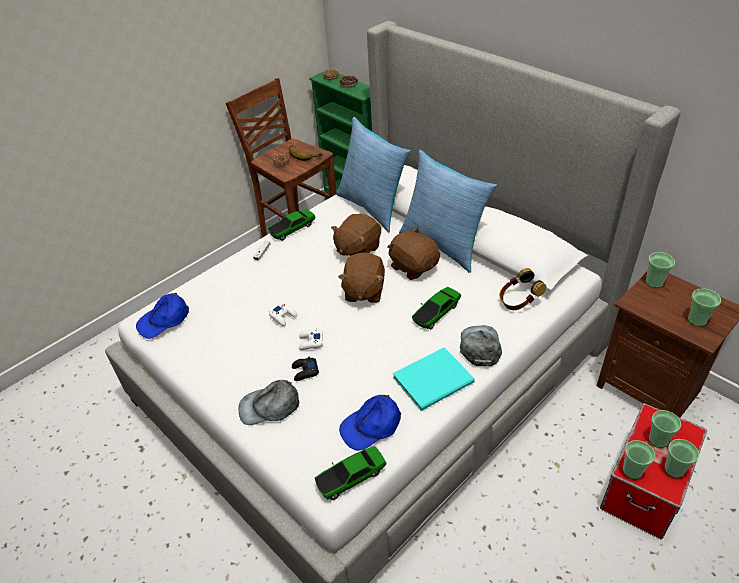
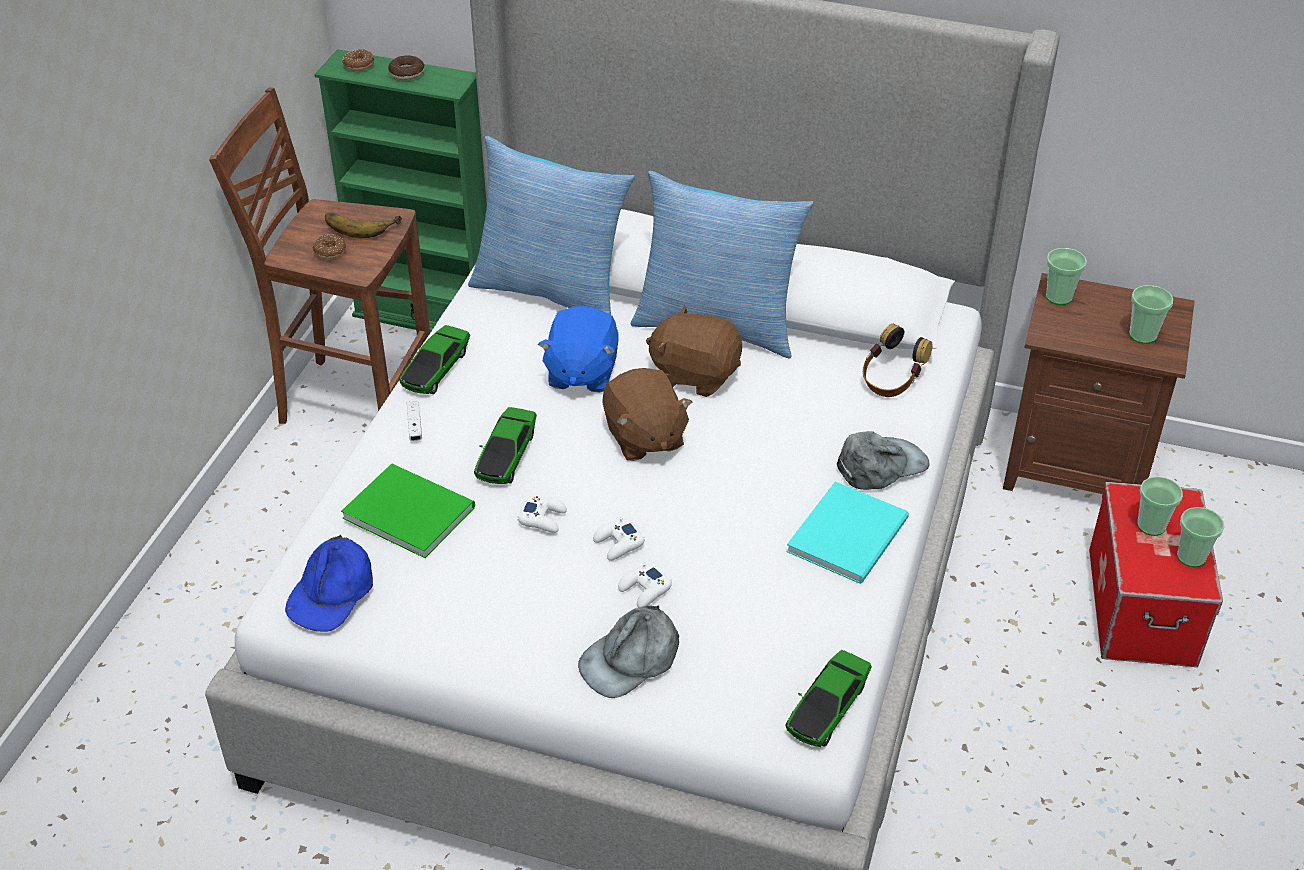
camera: 30 degrees left, 0 degrees up
(226, 291) = (408, 509): none -> green book
(305, 371) = (645, 590): black game controller -> white game controller
(357, 250) = (581, 373): brown plush toy -> blue plush toy
(371, 426) = (805, 630): blue cap -> none
(436, 313) = (783, 436): toy car -> toy car (507, 455)
(480, 347) = (881, 465): grey cap -> grey cap turned 90 degrees clockwise
(632, 471) = (1142, 578): cup -> none

